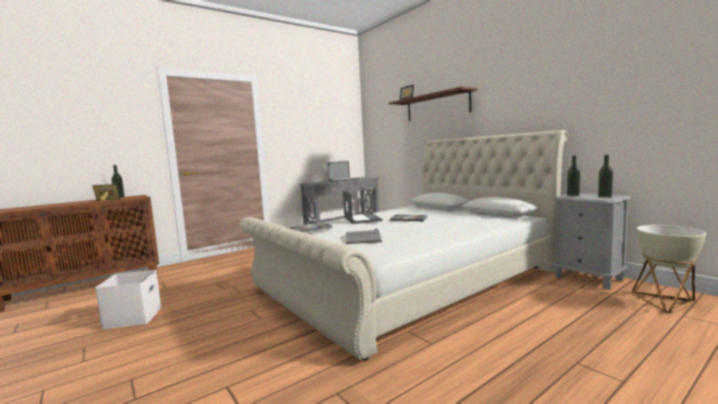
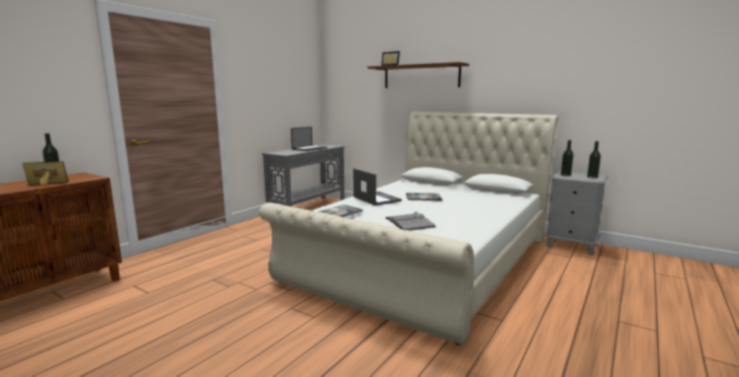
camera: 20 degrees left, 5 degrees up
(132, 317) = (144, 334): white storage box -> none
(665, 302) = (636, 263): planter -> none

